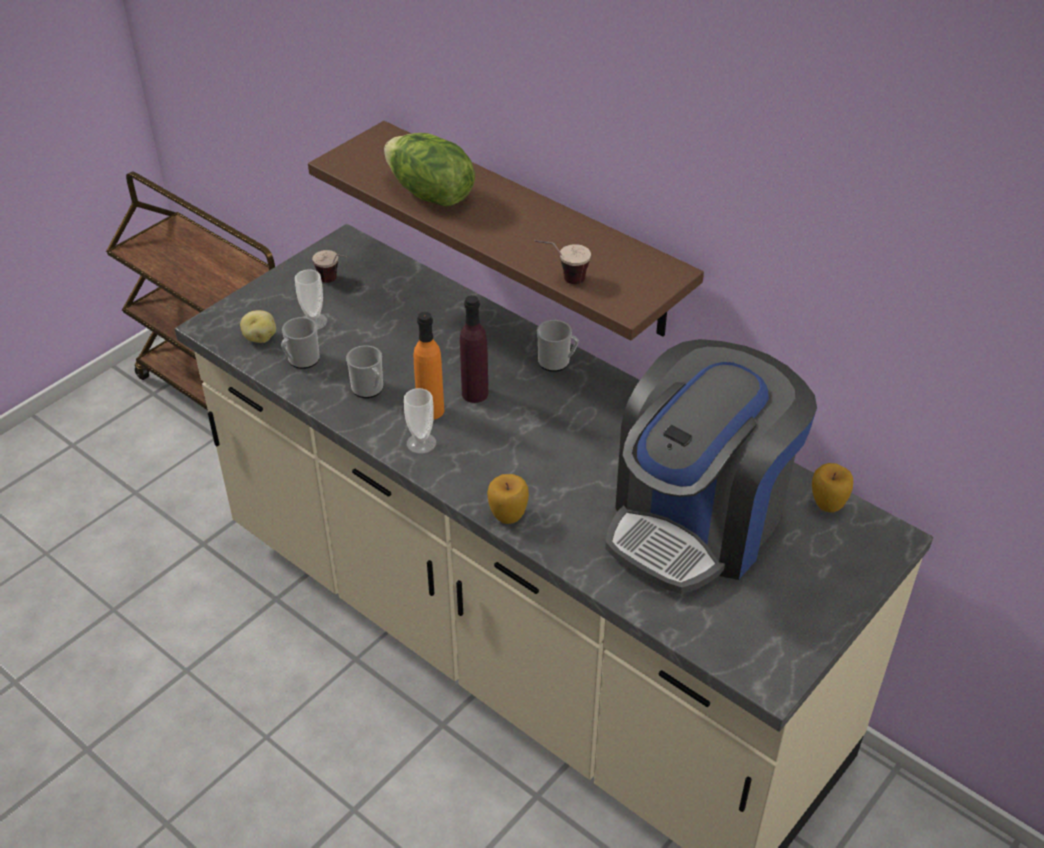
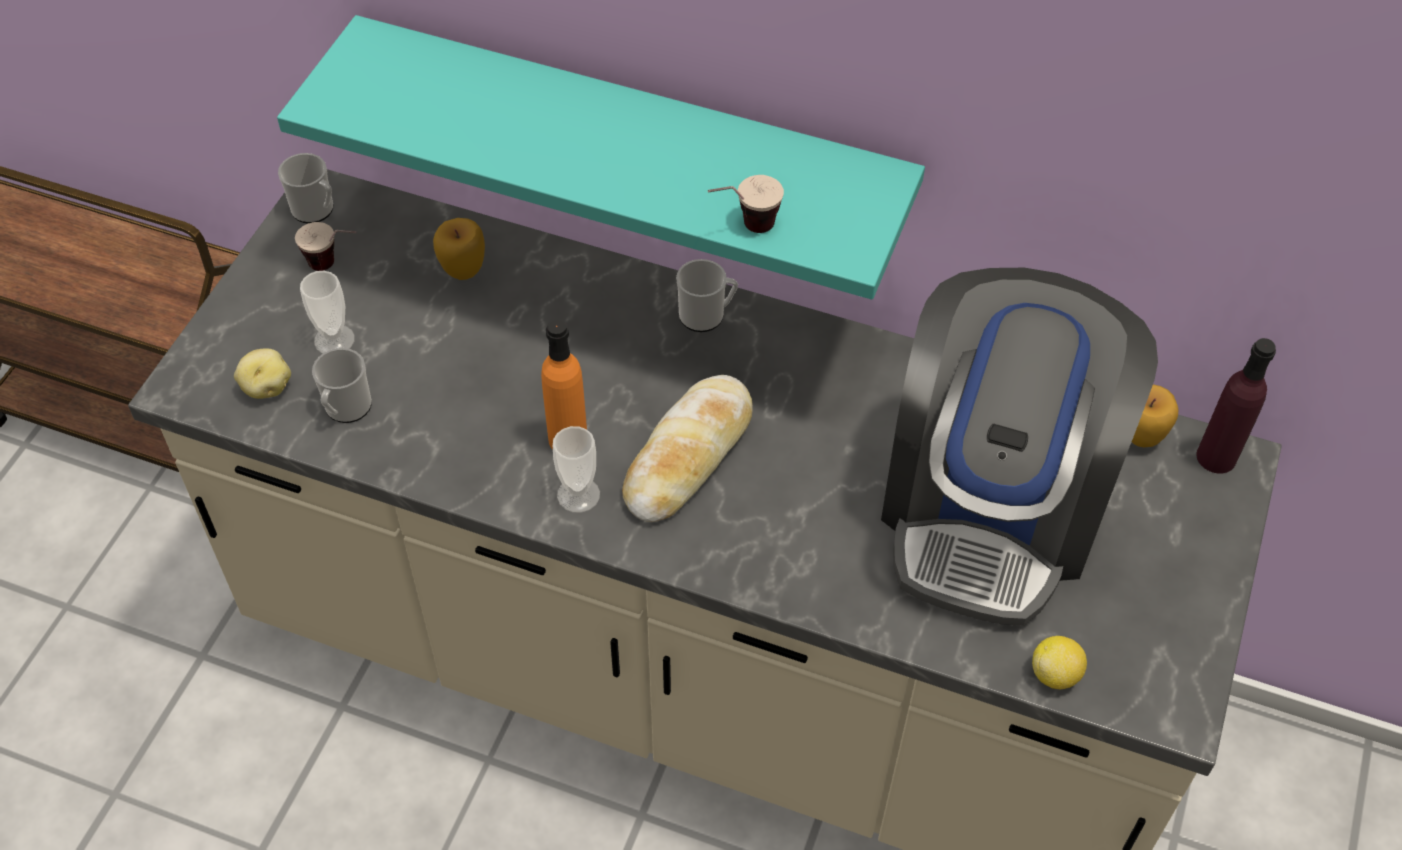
camera: 20 degrees left, 10 degrees up
(369, 390) = (466, 430): mug -> mug (316, 210)
(429, 194) = (487, 130): lettuce -> none
(475, 393) = (617, 395): purple bottle -> purple bottle (1216, 457)
(504, 439) = (688, 456): none -> bread
(508, 515) = (746, 573): apple -> apple (463, 269)
(531, 229) = (631, 139): brown shelf -> turquoise shelf
(692, 632) = (1055, 674): none -> lemon

